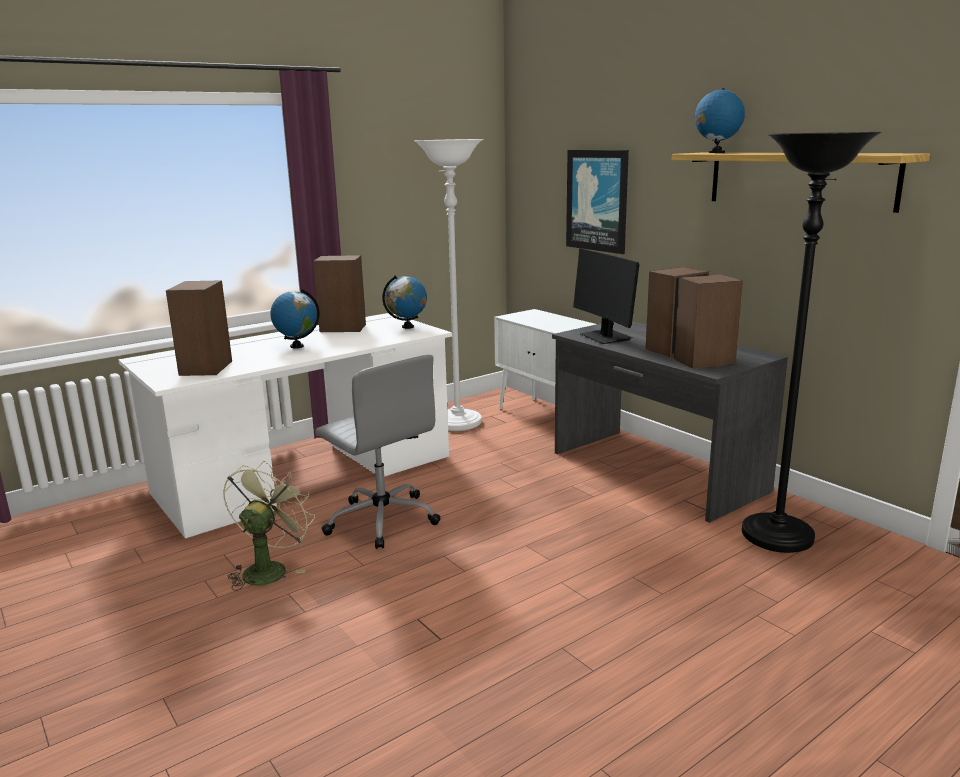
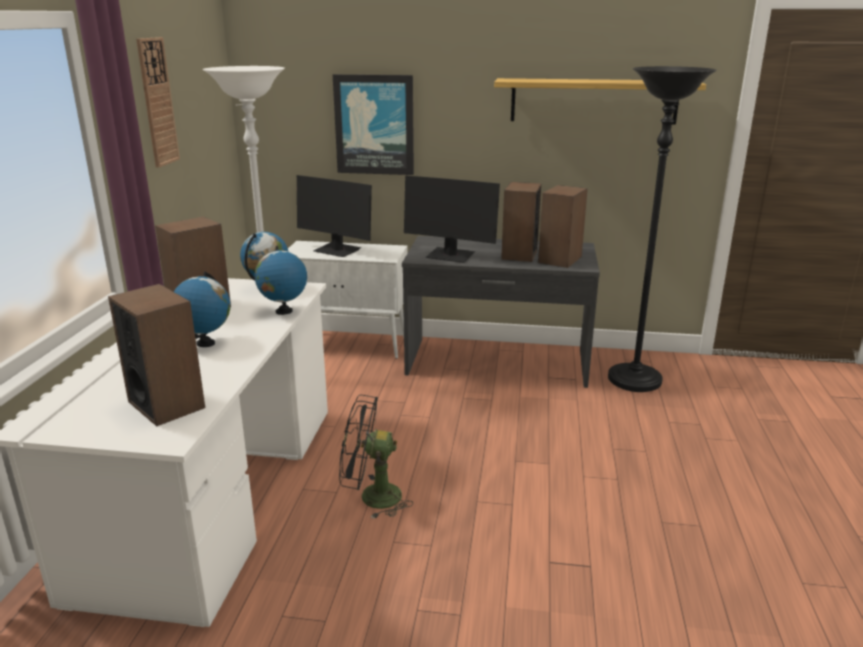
camera: 45 degrees left, 5 degrees up
(268, 569) = (356, 600): green fan -> none
(381, 519) = (371, 497): grey office chair -> black fan
(387, 167) = (157, 102): none -> wall clock
(546, 321) = (337, 250): none -> monitor
(716, 152) = (526, 79): globe -> globe (283, 311)

